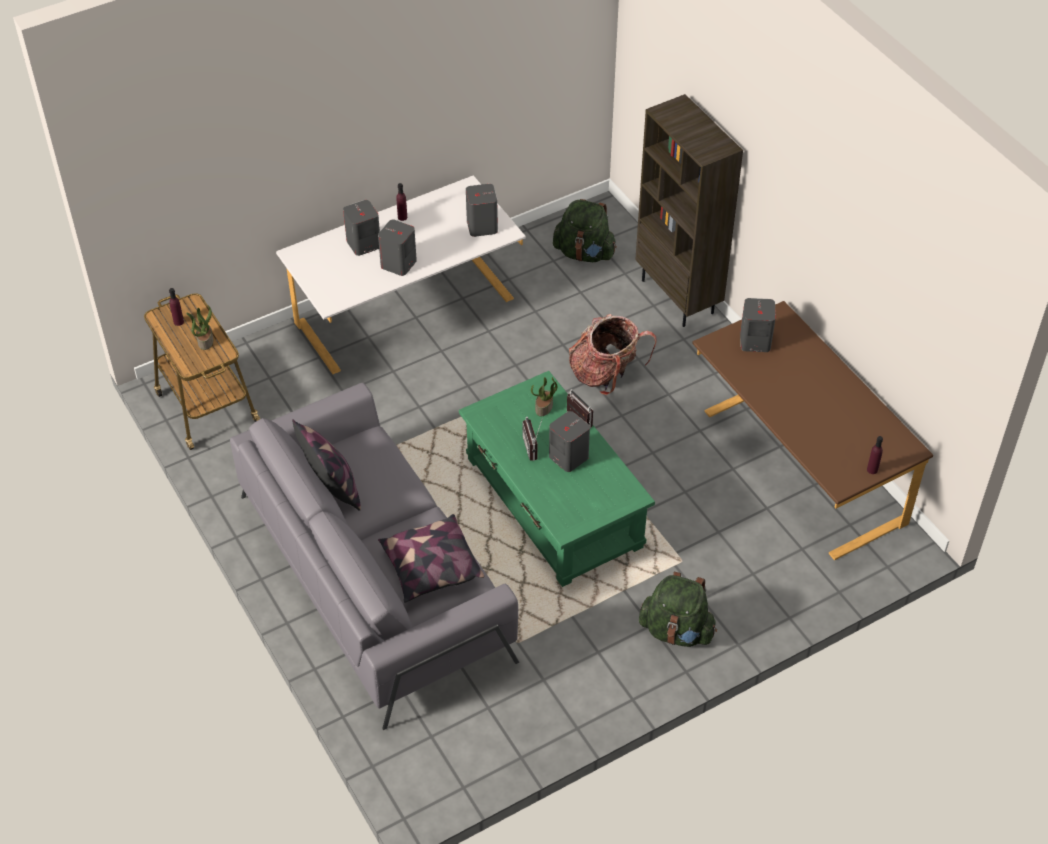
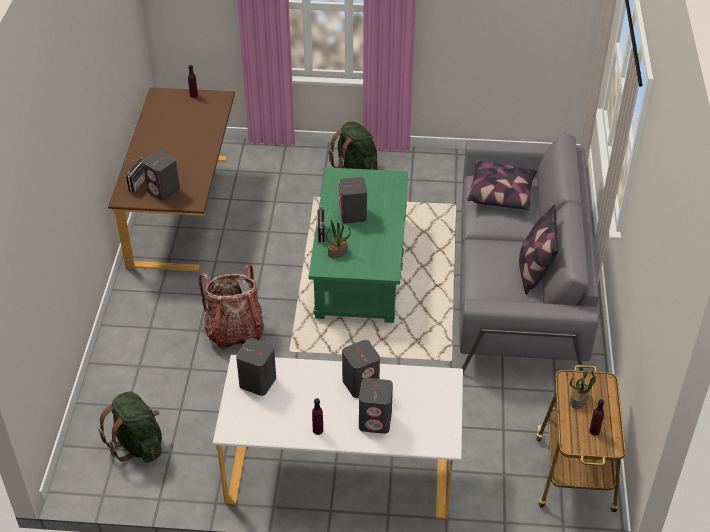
camera: 145 degrees left, 5 degrees down
(534, 448) = (370, 231): radio -> radio (135, 183)
(678, 297) = (112, 362): brown bookcase -> none

